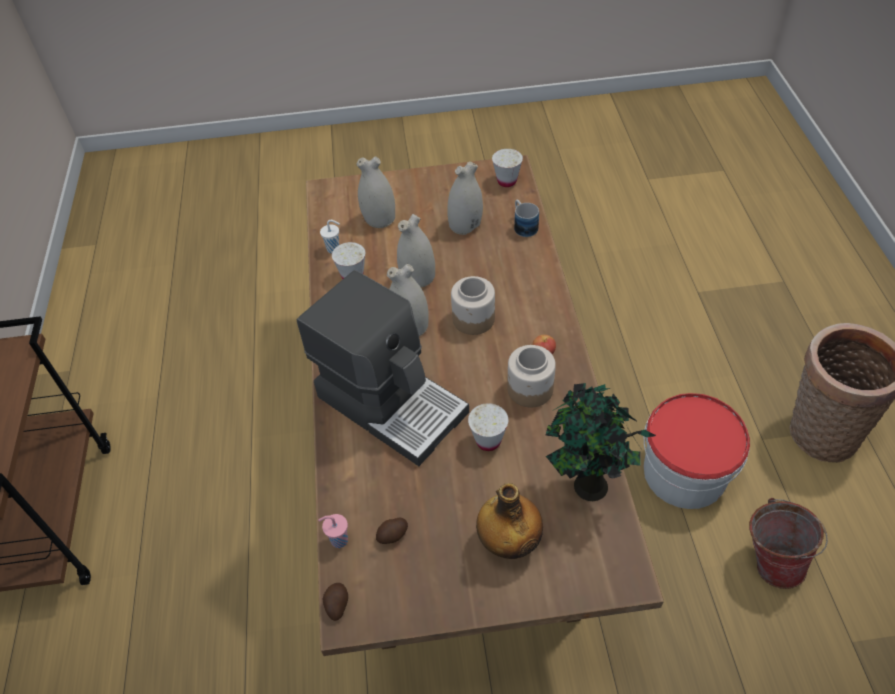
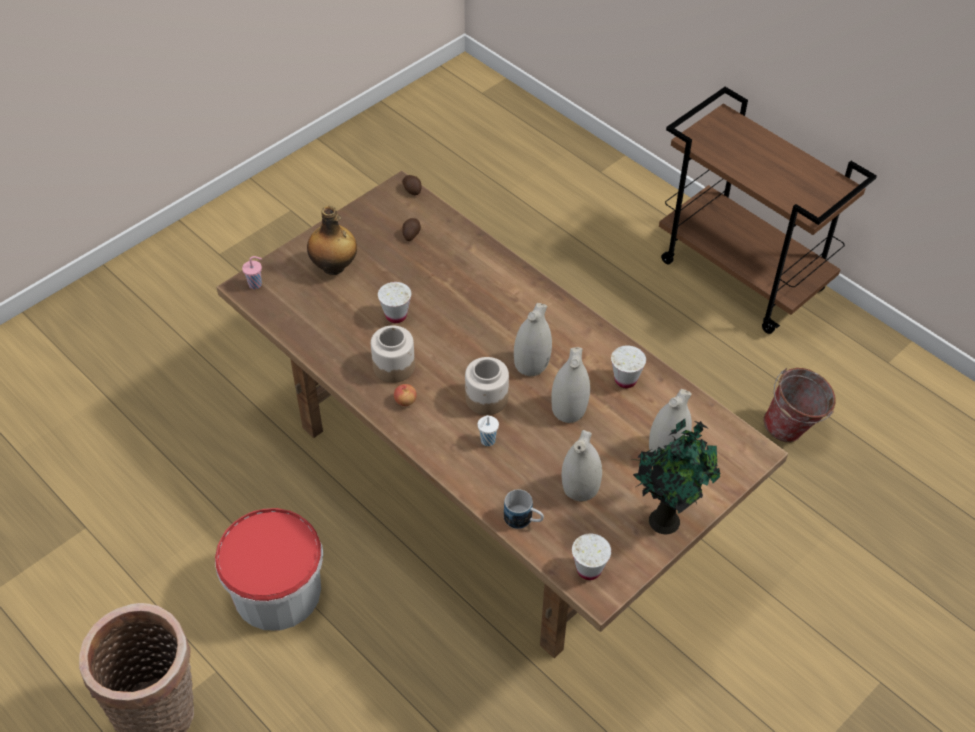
camera: 140 degrees right, 0 degrees up
(334, 249) = (671, 396): white cup -> white cup (487, 441)
(338, 540) = (442, 215): pink cup -> pink cup (256, 284)
(392, 402) = (488, 304): coffee machine -> none
(587, 487) = (304, 323): potted plant -> potted plant (666, 518)
(770, 560) = (170, 555): bucket -> bucket (793, 431)

